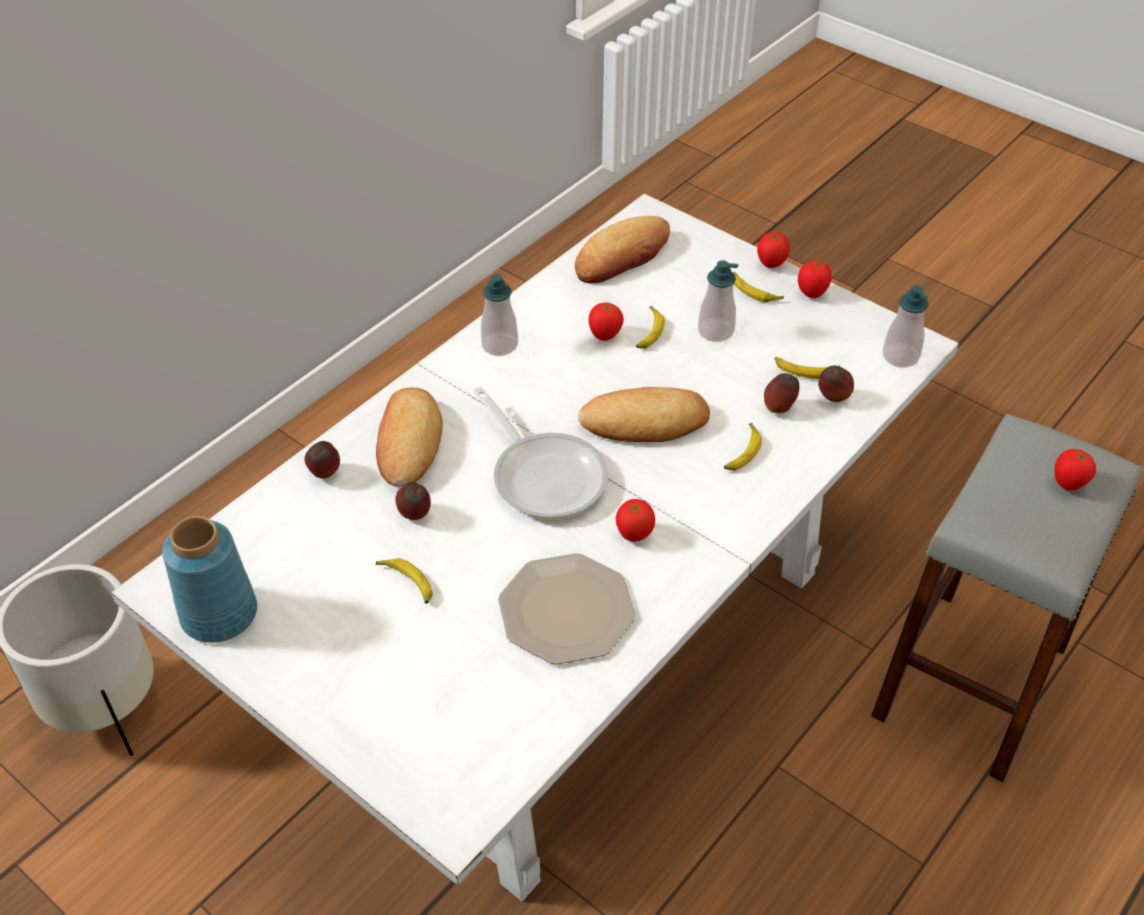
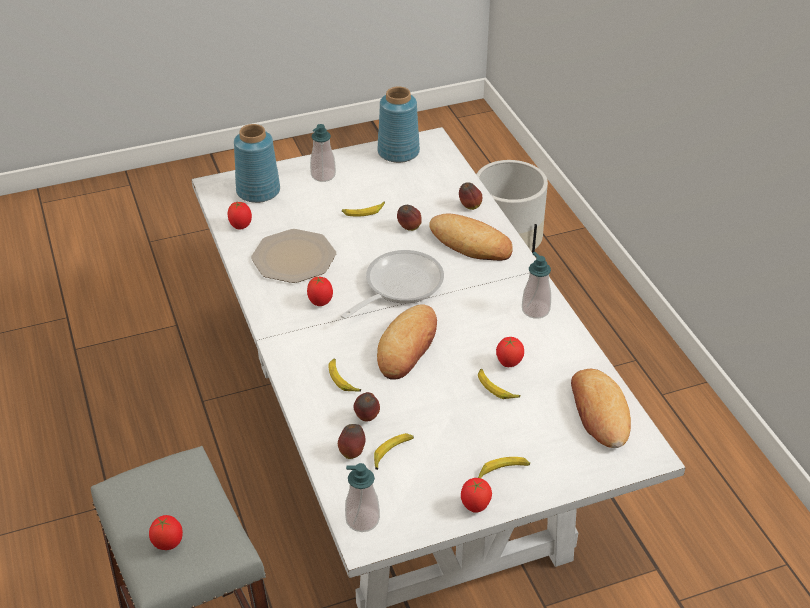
camera: 120 degrees right, 5 degrees down
(434, 748) = (258, 191): none -> blue vase
(545, 475) = (398, 286): frying pan -> frying pan turned 135 degrees clockwise
(715, 331) = (471, 424): soap dispenser -> soap dispenser (323, 175)
(770, 264) = (530, 500): tomato -> tomato (241, 226)

